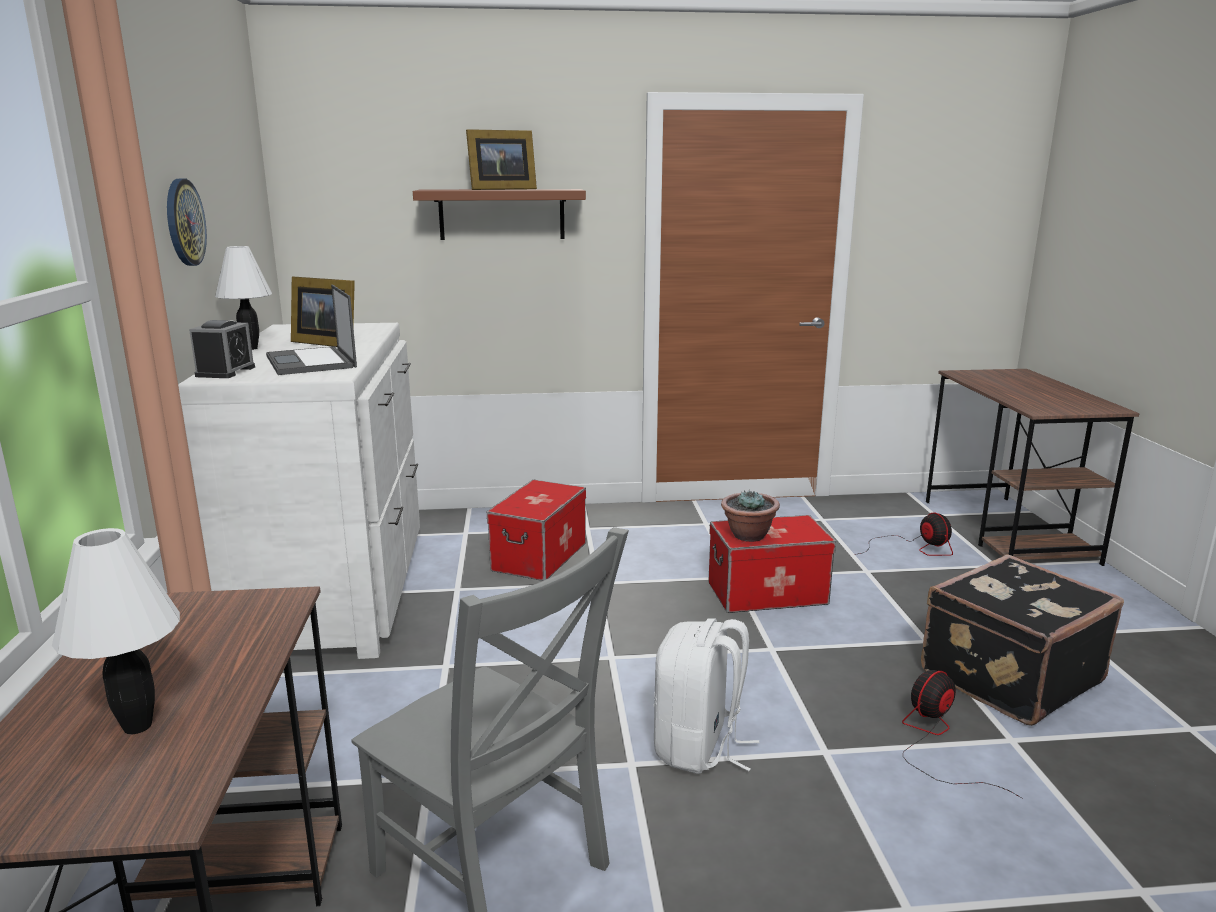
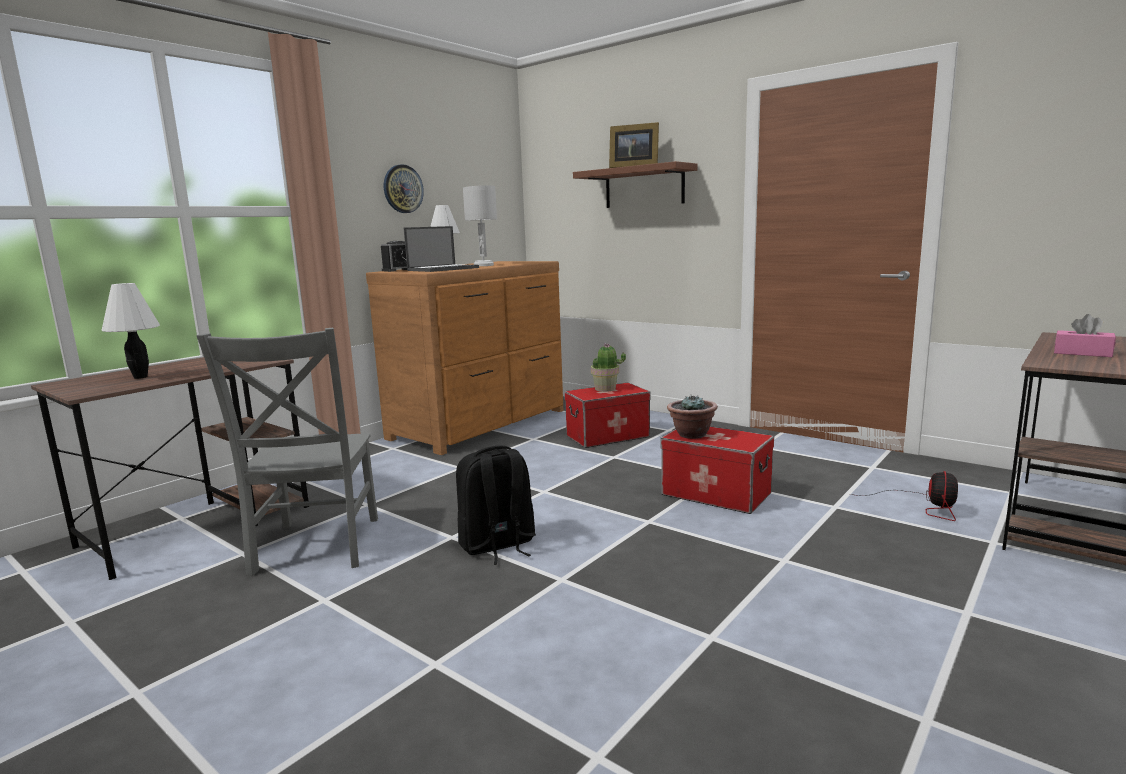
camera: 45 degrees right, 5 degrees down
(311, 362) = (443, 269): laptop -> laptop turned 150 degrees counterclockwise
(326, 343) = (484, 265): picture frame -> white table lamp
(339, 589) = (481, 424): white dresser -> brown dresser
(531, 496) = (605, 389): none -> potted plant
(699, 748) = (497, 545): white backpack -> black backpack
(935, 740) = (649, 608): fan -> none
(1007, 676) = (807, 606): black suitcase -> none
(1023, 394) = (1082, 353): none -> pink tissue box

